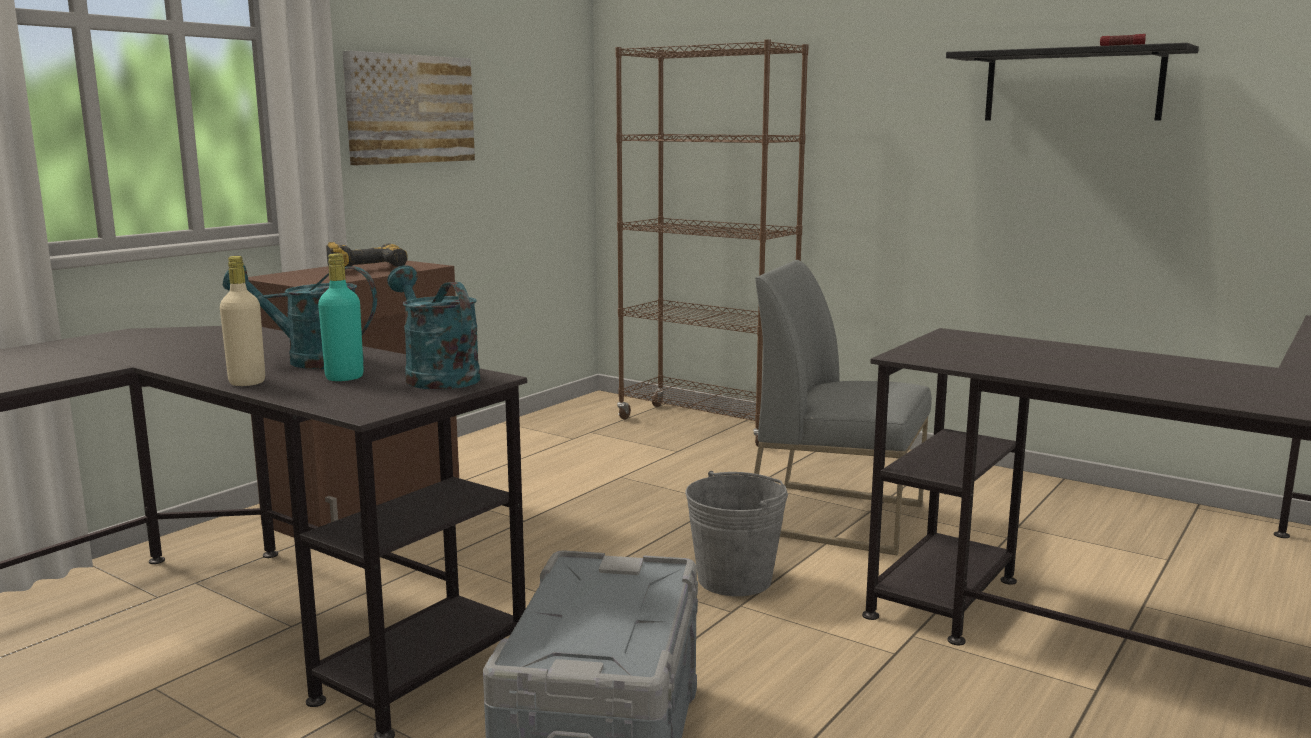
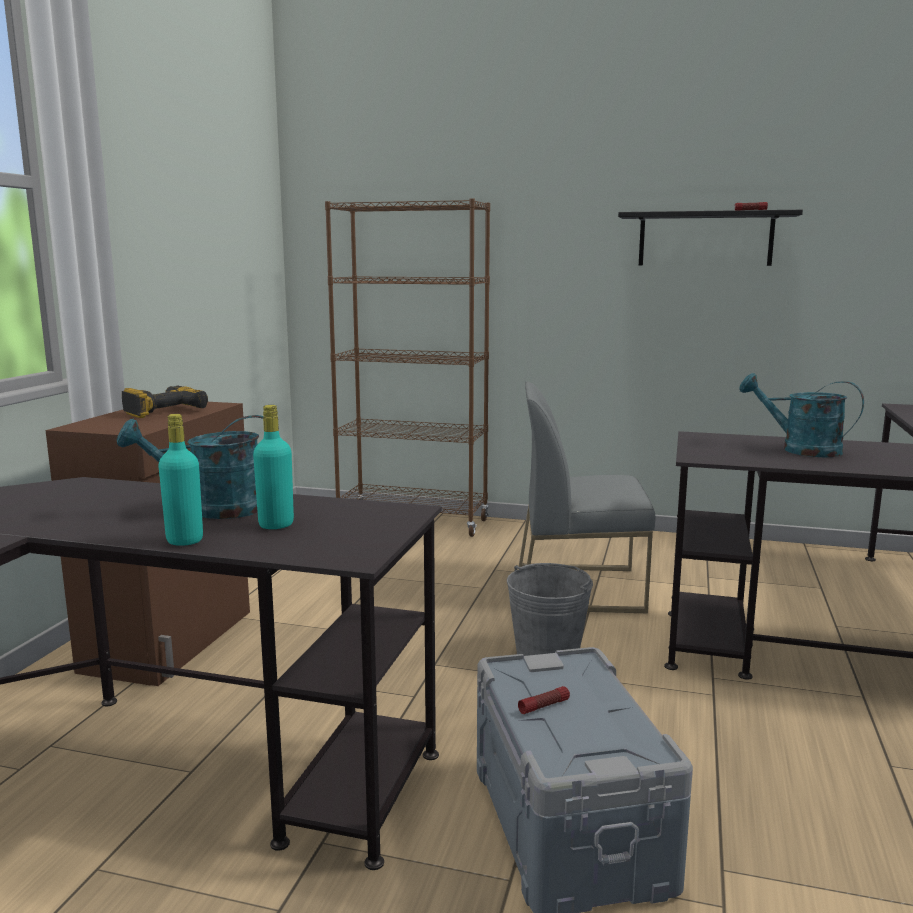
camera: 20 degrees left, 0 degrees up
(247, 382) = (185, 540): beige bottle -> turquoise bottle
(409, 109) = (156, 256): picture -> none
(436, 376) = (360, 514): turquoise watering can -> turquoise watering can (800, 449)
(574, 604) = (544, 706): none -> flashlight

